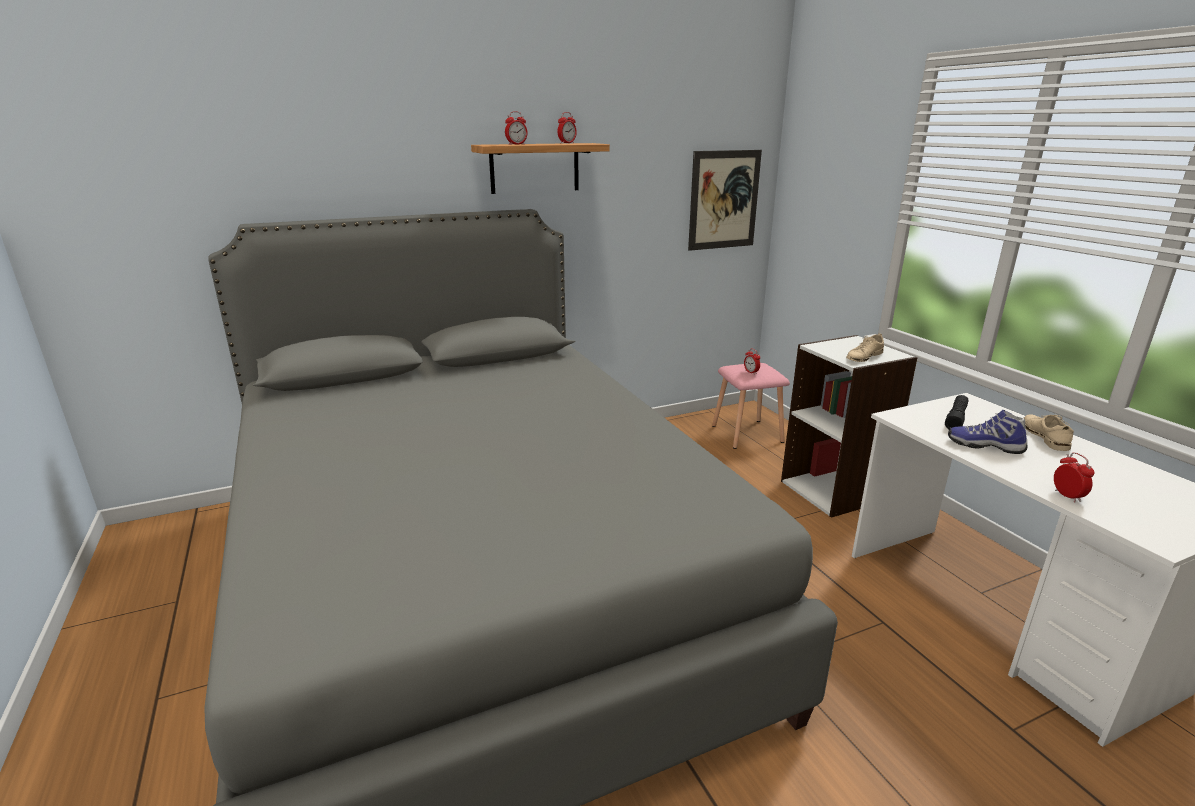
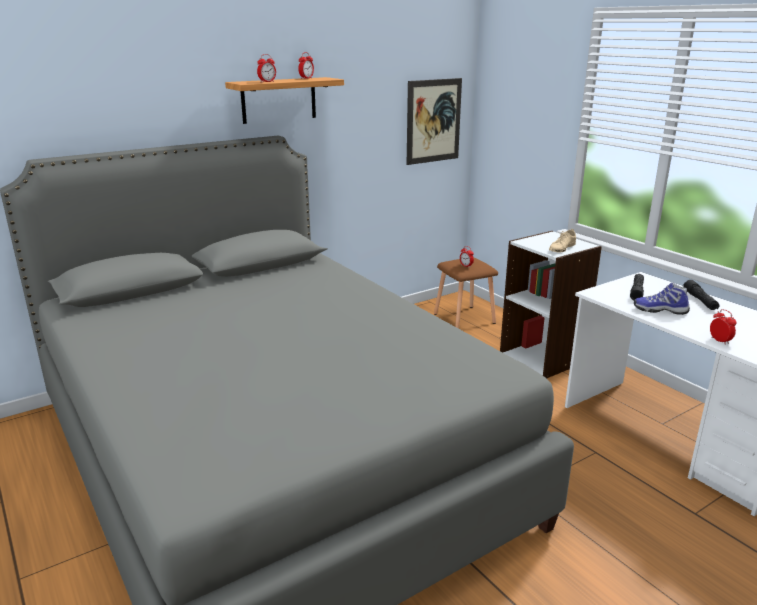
camera: 10 degrees left, 0 degrees up
(746, 433) = (463, 318): pink stool -> brown stool
(1045, 437) = (700, 301): beige shoe -> black flashlight

